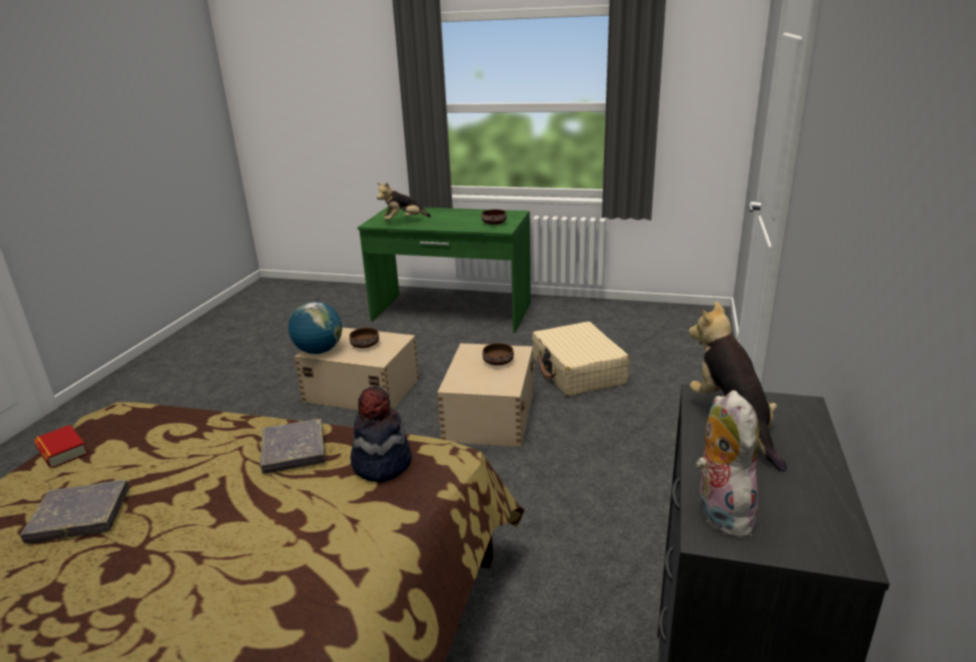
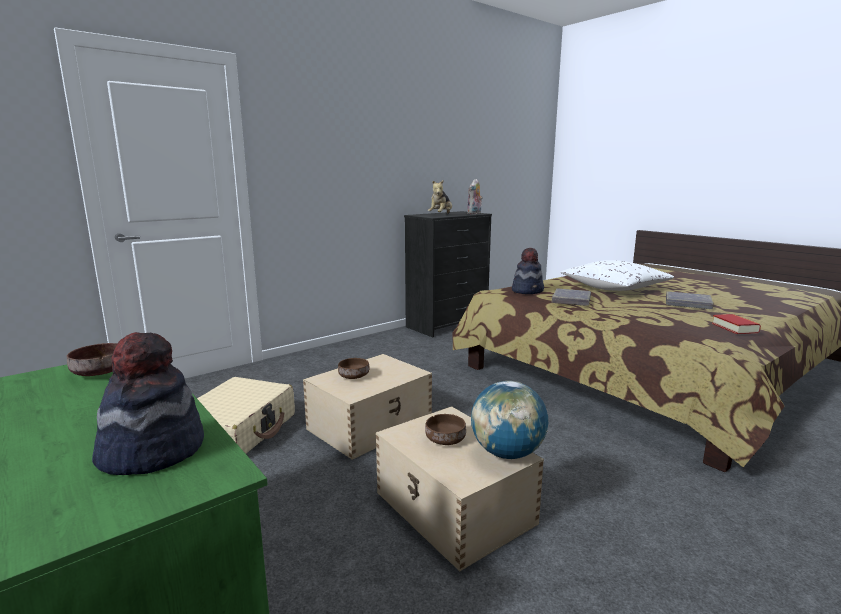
camera: 145 degrees left, 10 degrees down
(209, 552) = (614, 288): none -> white pillow
(403, 221) = (152, 451): plush toy -> hat

